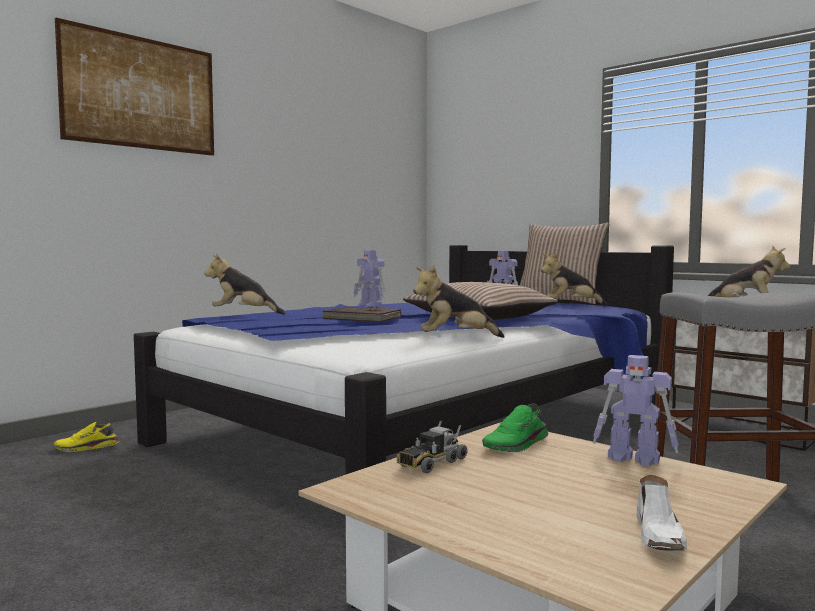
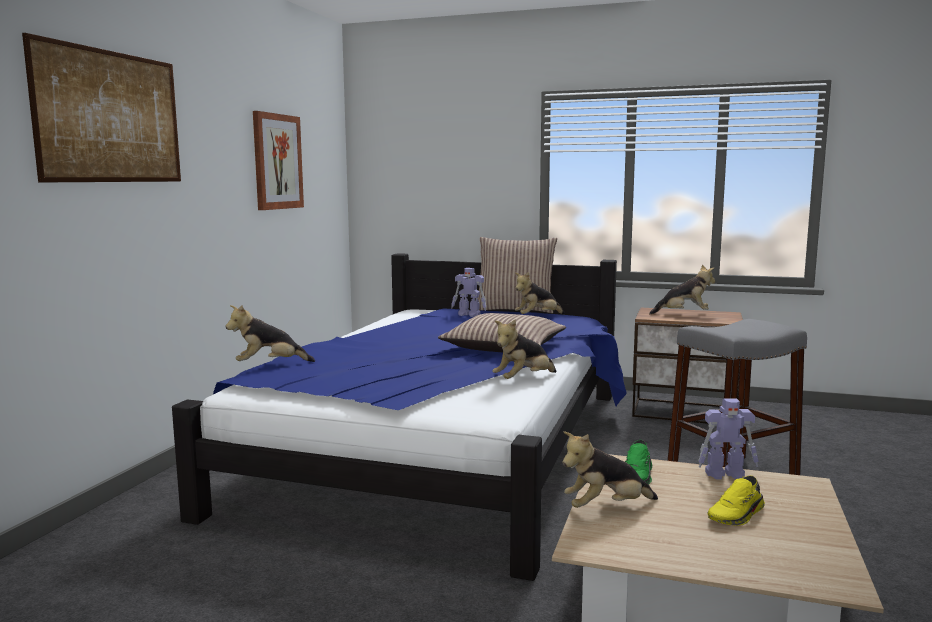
camera: 25 degrees left, 5 degrees up
(86, 448) = (129, 540): yellow shoe -> yellow shoe (737, 515)
(334, 151) = (277, 162): none -> picture
(362, 318) = (417, 364): brown book -> none
(370, 305) = (372, 336): toy robot -> none
(431, 463) = (606, 507): toy truck -> plush toy
(659, 536) = (816, 539): white shoe -> none

